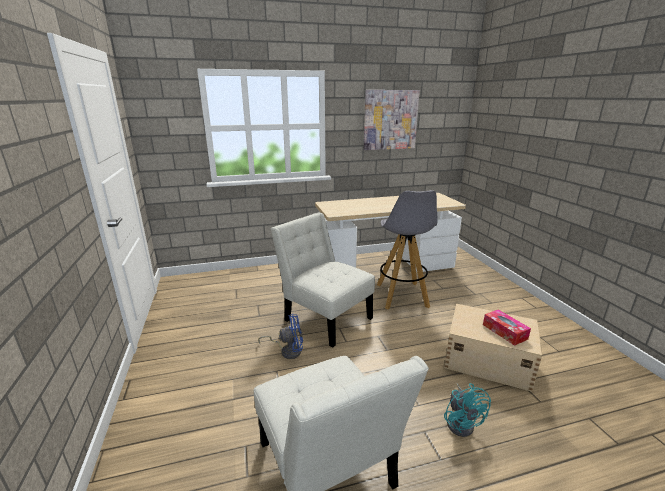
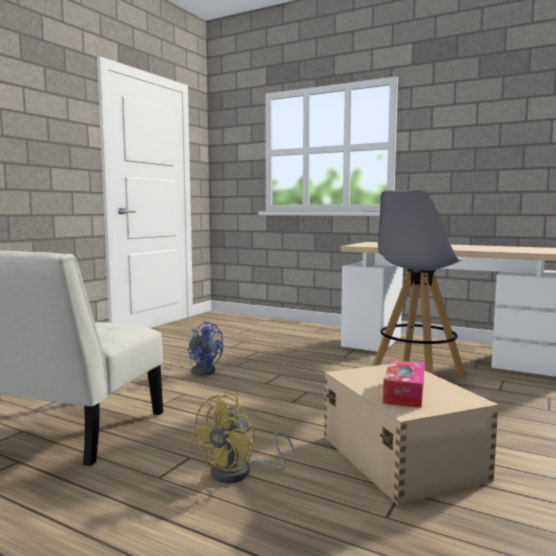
camera: 45 degrees right, 15 degrees down
(325, 317) = (284, 364): white chair -> none
(390, 120) = (496, 132): picture -> none
(462, 422) = (240, 473): turquoise fan -> yellow fan

